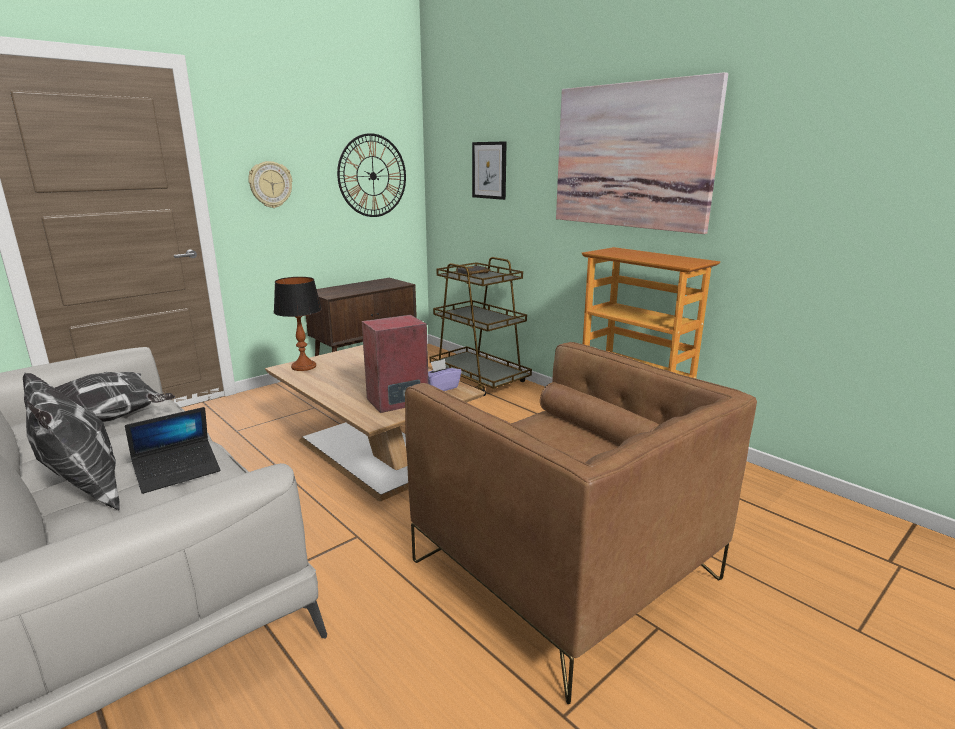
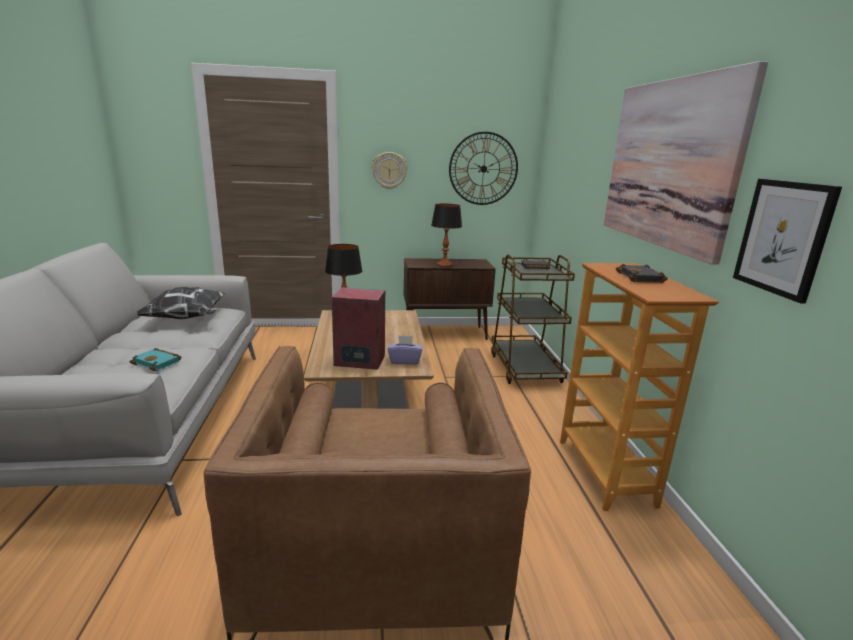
camera: 35 degrees right, 0 degrees up
(85, 493) = (110, 358): pillow -> none
(178, 472) = (158, 362): laptop -> turquoise book
(360, 290) = (444, 265): none -> table lamp
(489, 170) = (573, 170): picture -> picture (783, 238)
(646, 255) = (642, 278): none -> black book

